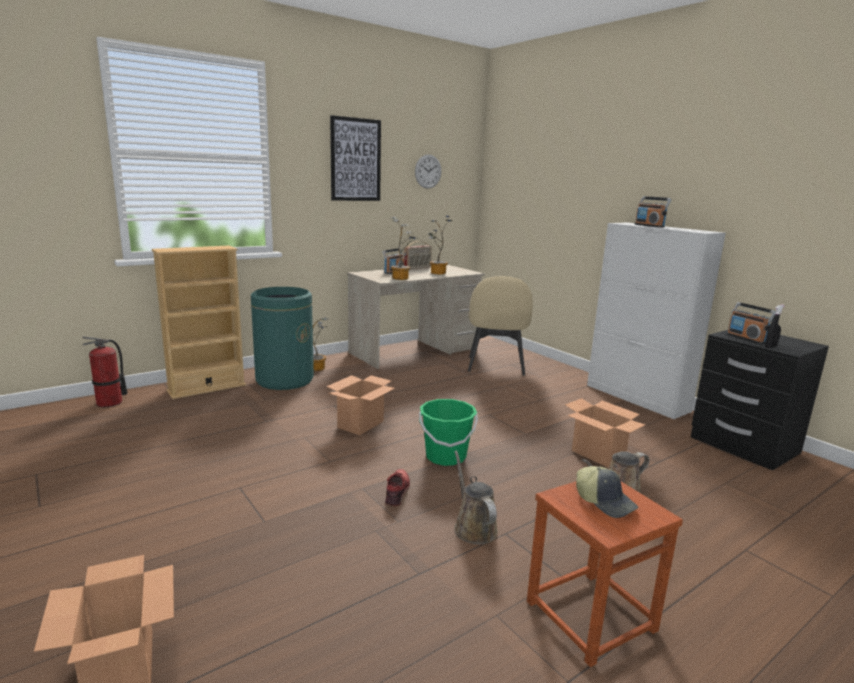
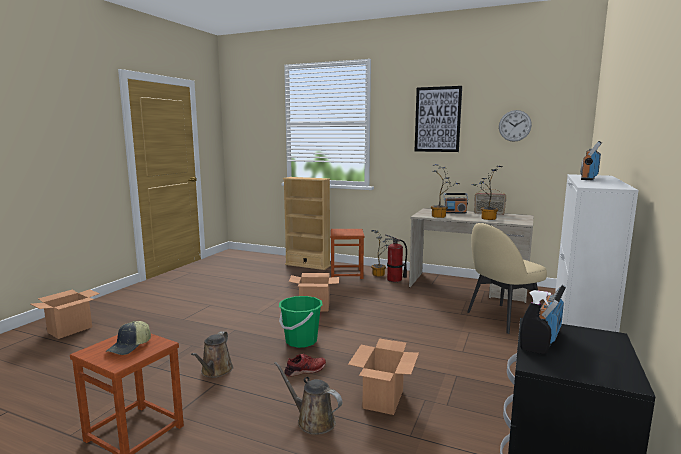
camera: 60 degrees right, 5 degrees down
(110, 403) = (265, 258): fire extinguisher -> fire extinguisher (394, 280)
(284, 380) = (346, 274): green trash can -> brown stool
(398, 491) = (240, 339): red shoe -> red shoe (305, 370)
(473, 527) = (215, 371): brown watering can -> brown watering can turned 150 degrees clockwise

